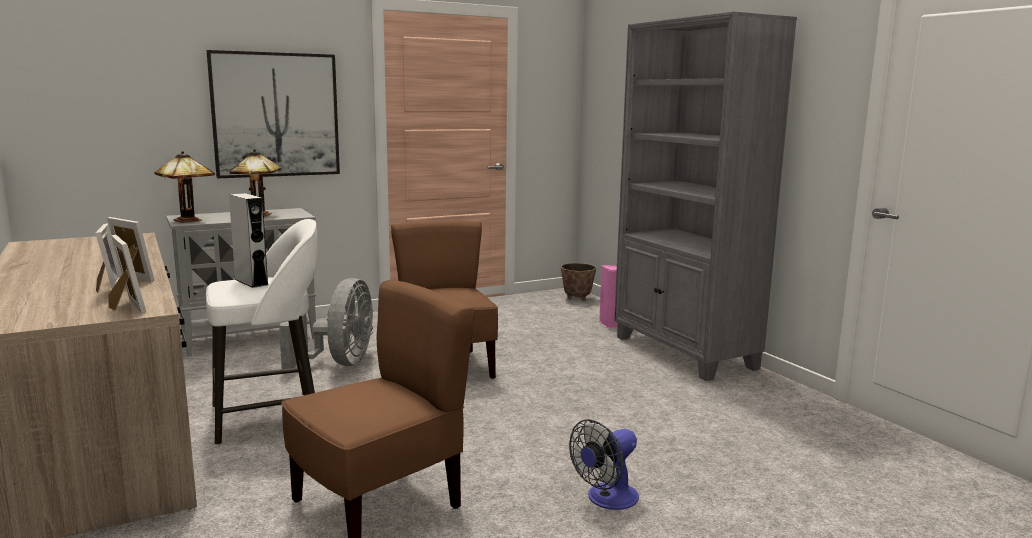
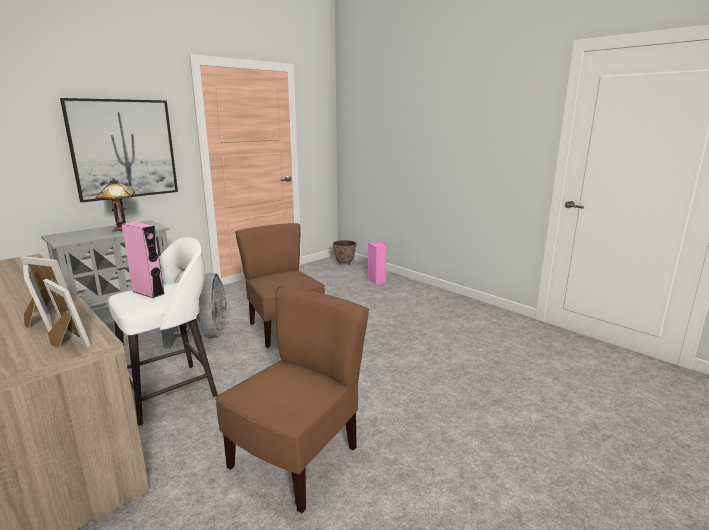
camera: 15 degrees left, 5 degrees up
(189, 220) = (65, 239): table lamp -> none
(251, 282) = (148, 292): grey speaker -> pink speaker
(606, 499) = (449, 421): fan -> none
(684, 353) = (432, 297): grey bookcase -> none

